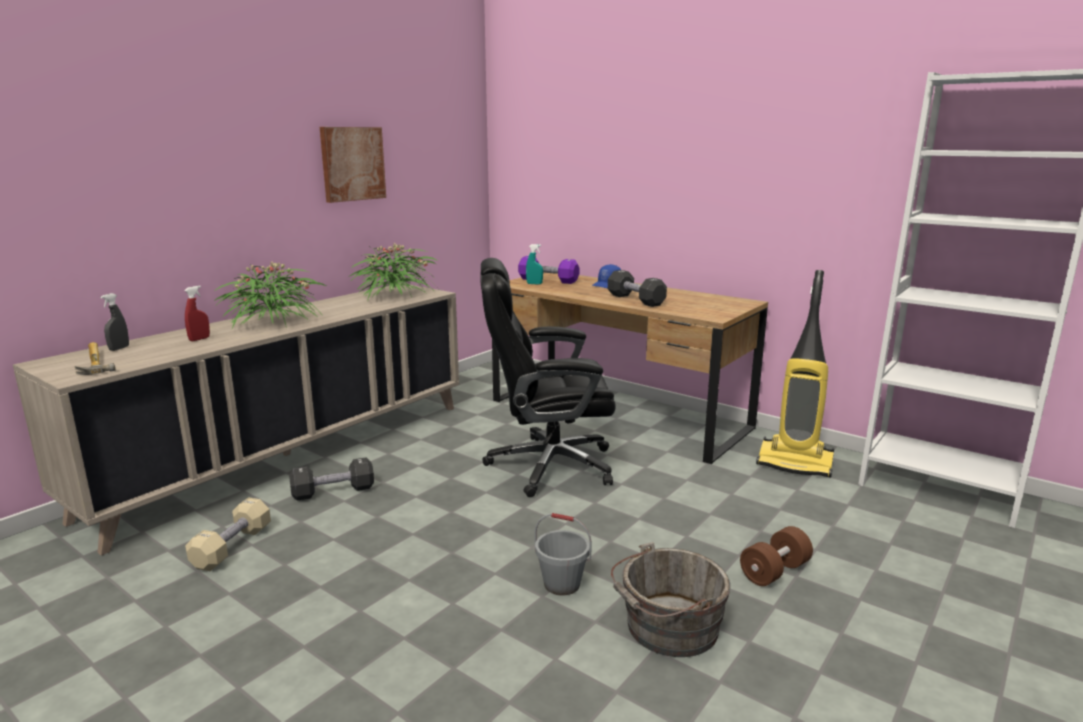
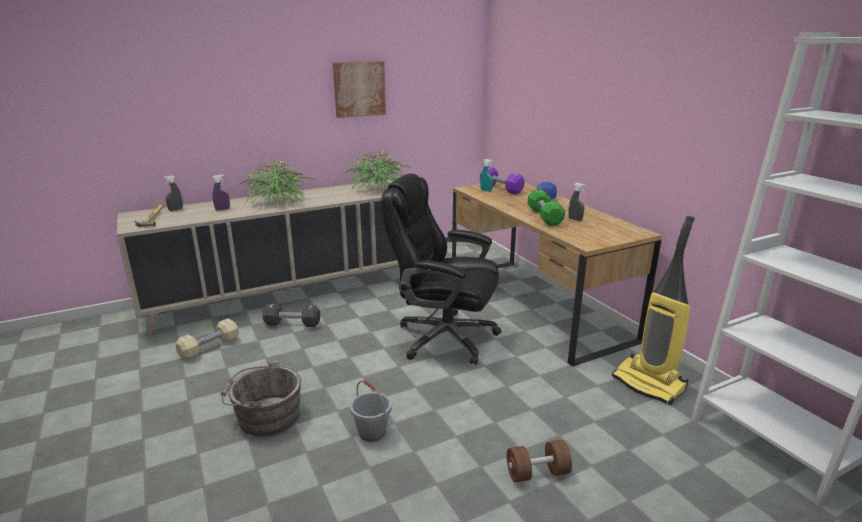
camera: 25 degrees right, 5 degrees up
(199, 339) = (222, 209): red spray bottle -> purple spray bottle
(635, 300) = (544, 217): black dumbbell -> green dumbbell
(667, 628) = (413, 490): grey bucket -> grey bucket (265, 416)
(669, 299) = (575, 219): none -> grey spray bottle

